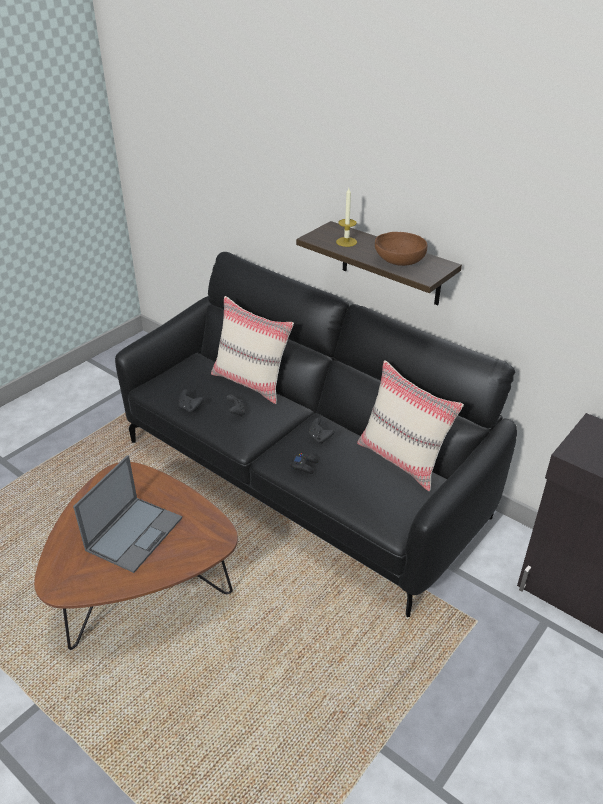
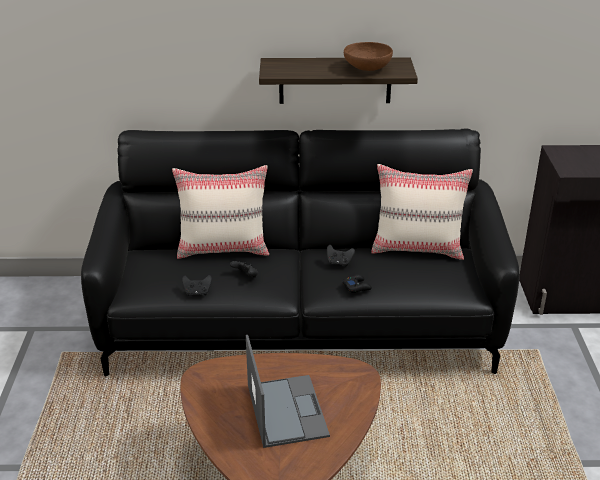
camera: 40 degrees left, 5 degrees down
(346, 242) = (303, 68): candle -> none

